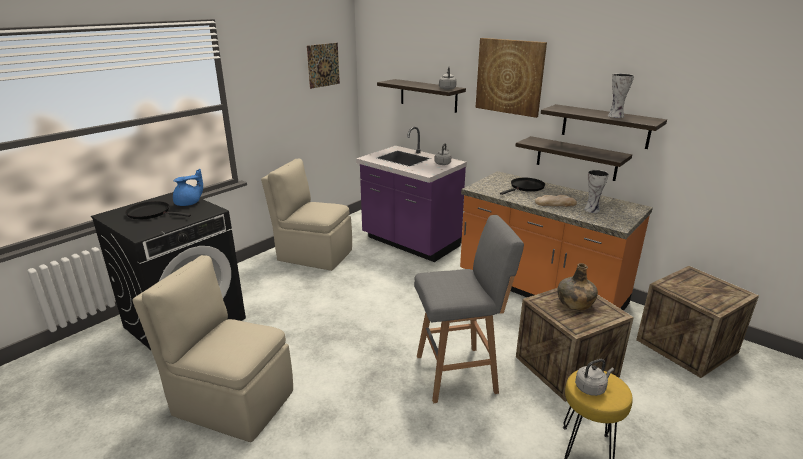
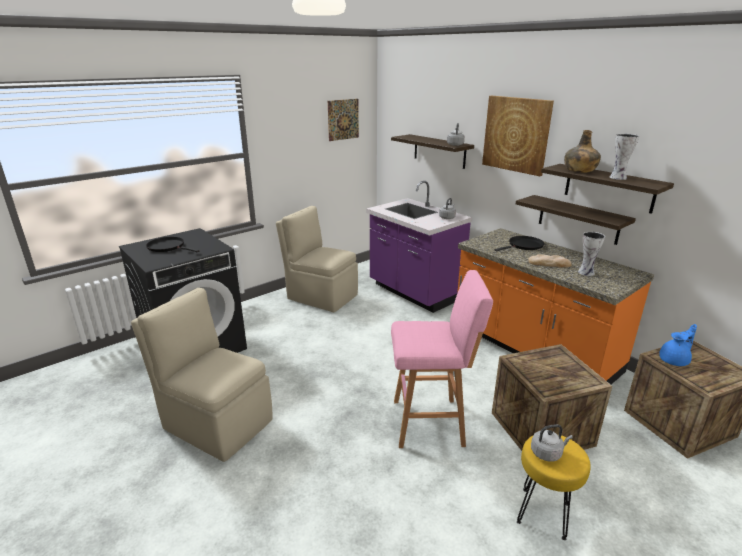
camera: 10 degrees right, 0 degrees up
(189, 203) = (202, 240): blue teapot -> blue teapot (674, 361)
(459, 373) = (431, 422): grey stool -> pink stool
(574, 303) = (552, 365): green bottle -> green bottle (579, 170)

